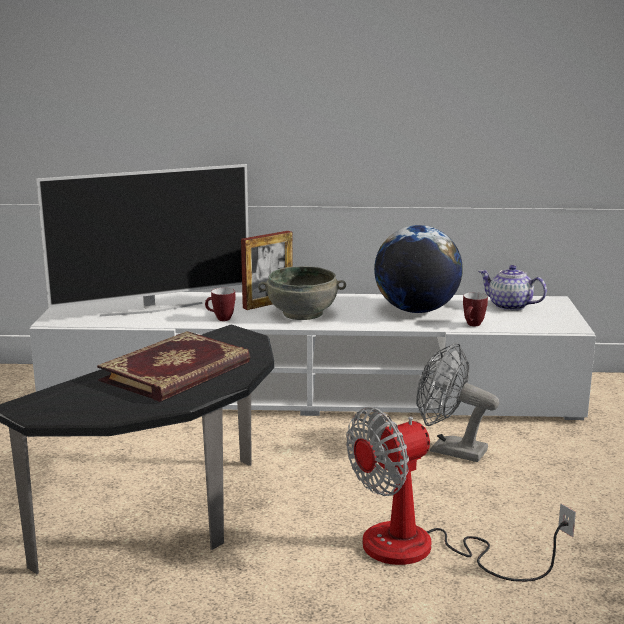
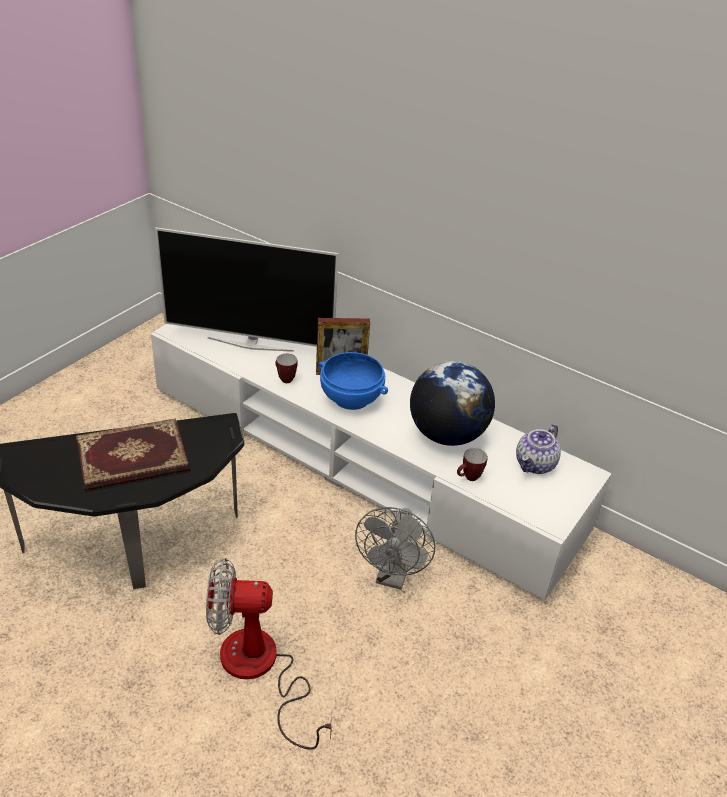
camera: 30 degrees right, 20 degrees up
(302, 313) = (352, 398): grey bowl -> blue bowl
(449, 450) = (392, 576): grey fan -> grey fan turned 135 degrees counterclockwise
(509, 306) = (535, 465): teapot -> teapot turned 120 degrees counterclockwise

